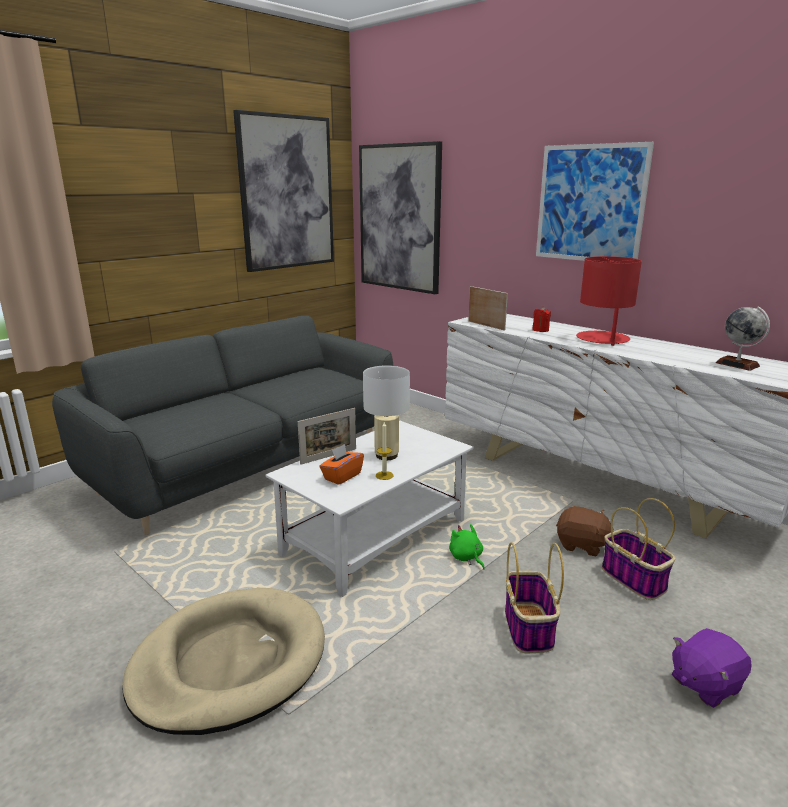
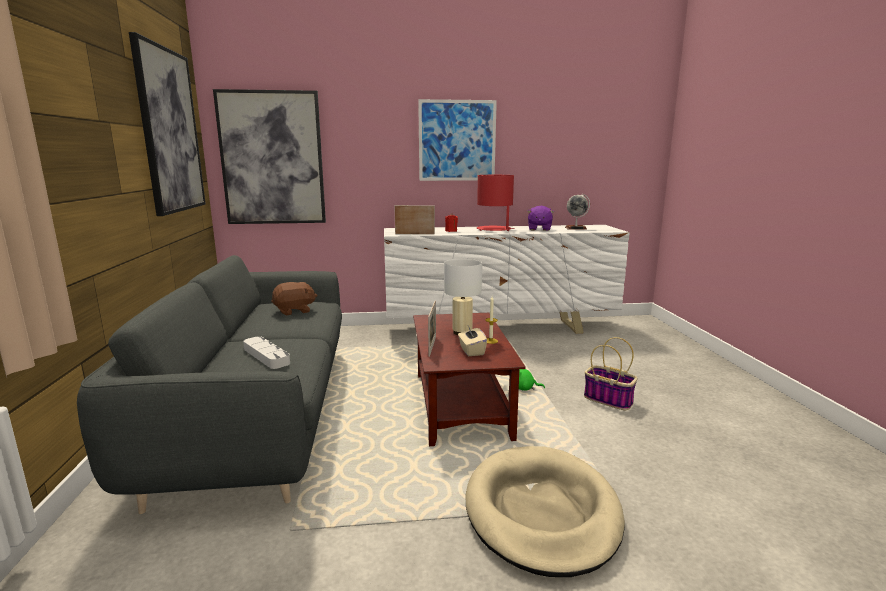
camera: 50 degrees left, 5 degrees down
(203, 412) = (266, 356): none -> grey tray
(342, 476) = (471, 351): orange tissue box -> beige tissue box
(376, 536) = (460, 404): white coffee table -> brown coffee table
(582, 545) = (553, 357): brown plush toy -> brown plush toy (294, 311)
(635, 579) = (597, 360): basket -> none
(704, 684) = (685, 382): purple plush toy -> purple plush toy (539, 229)

